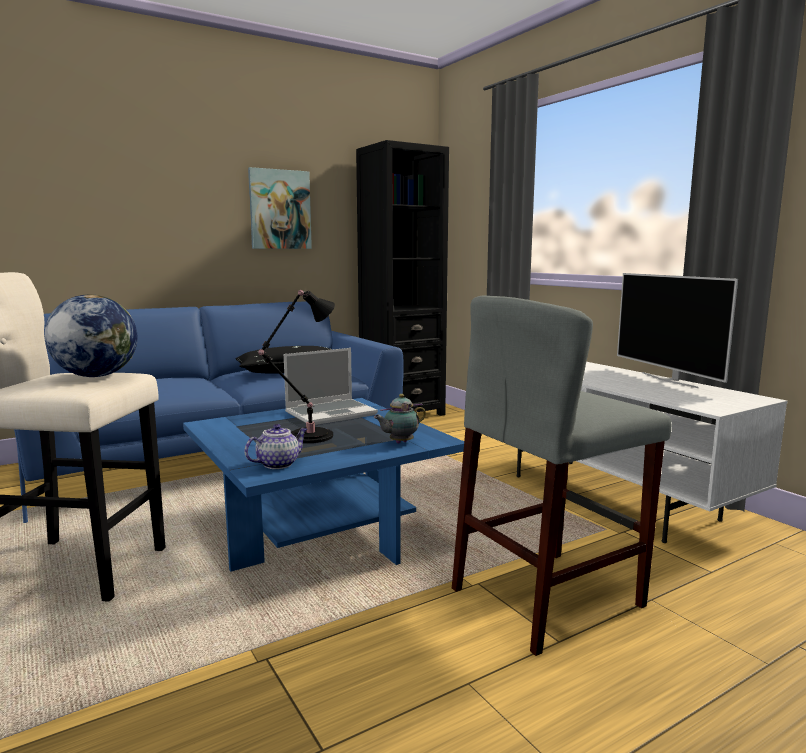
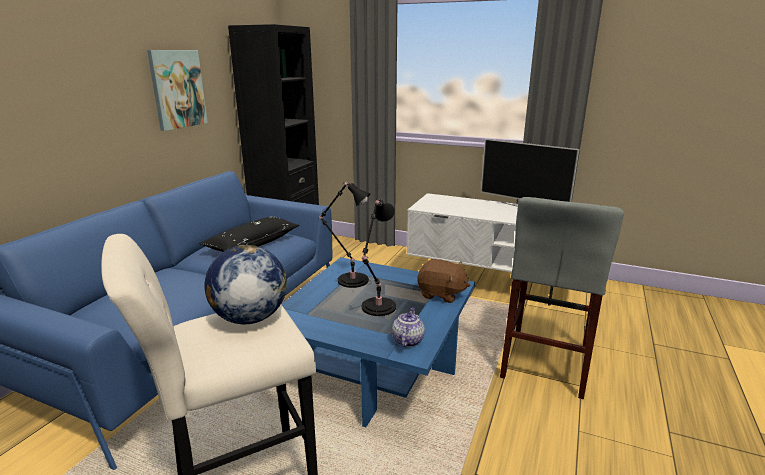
camera: 35 degrees left, 10 degrees up
(331, 413) = (350, 279): laptop -> black table lamp
(399, 443) = (441, 294): teapot -> brown plush toy

